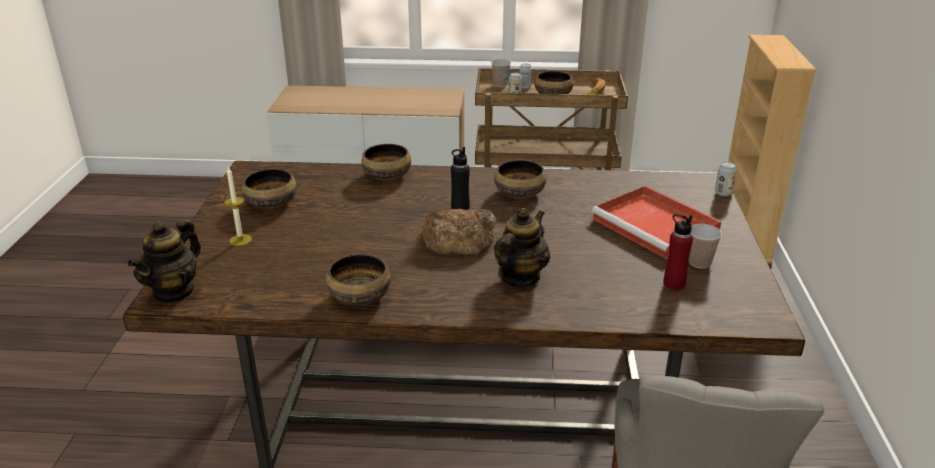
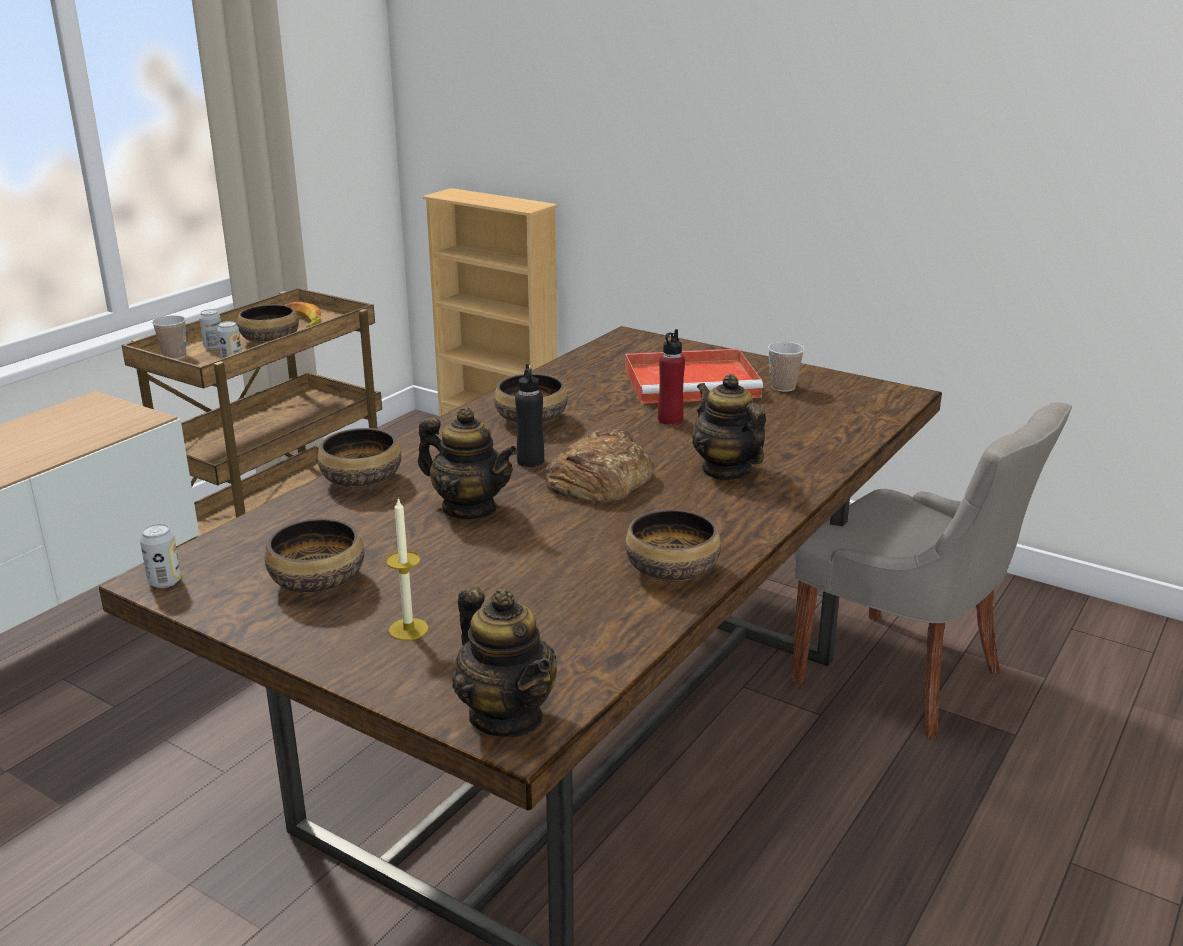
camera: 60 degrees left, 5 degrees down
(381, 213) = (469, 508): none -> teapot
(674, 284) = (810, 408): red bottle -> red bottle (670, 420)
(723, 193) = (662, 338): can -> can (165, 582)

